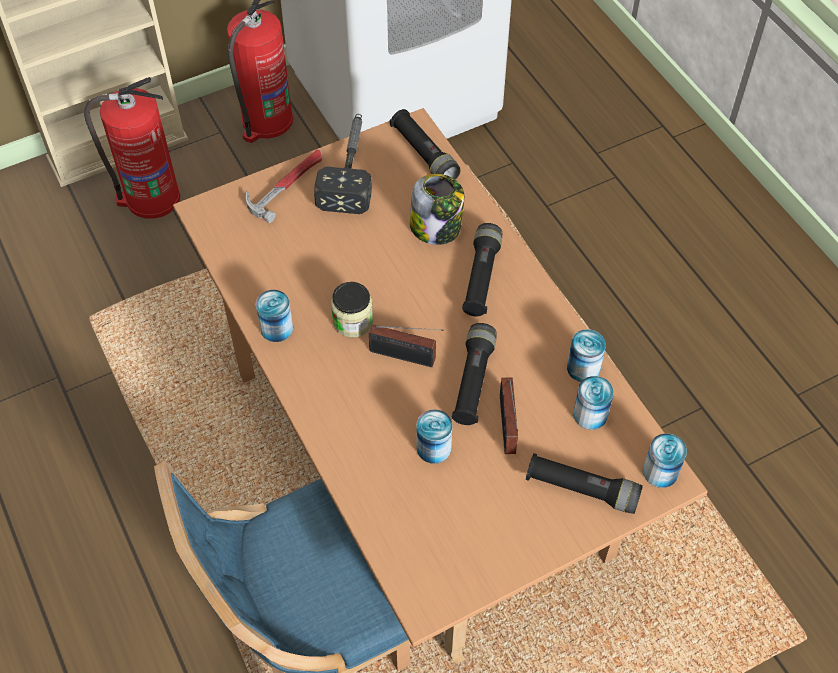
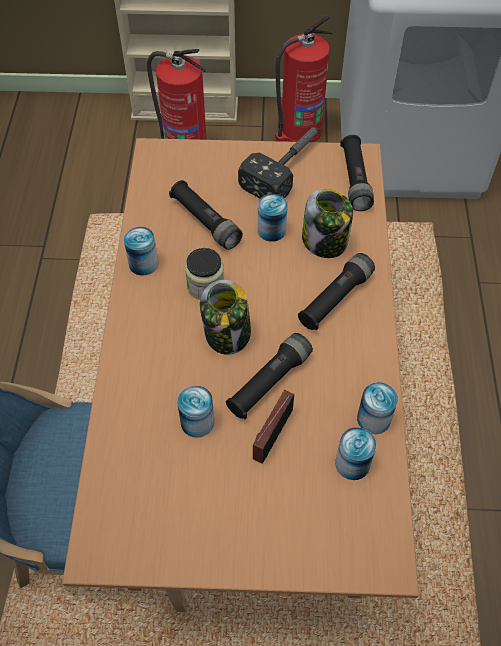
camera: 30 degrees right, 0 degrees up
(286, 185) = (229, 158): hammer -> none
(406, 357) = (227, 334): radio -> jar
(582, 489) = (299, 528): black flashlight -> black flashlight (205, 222)
(660, 472) = (383, 551): can -> can (271, 230)

